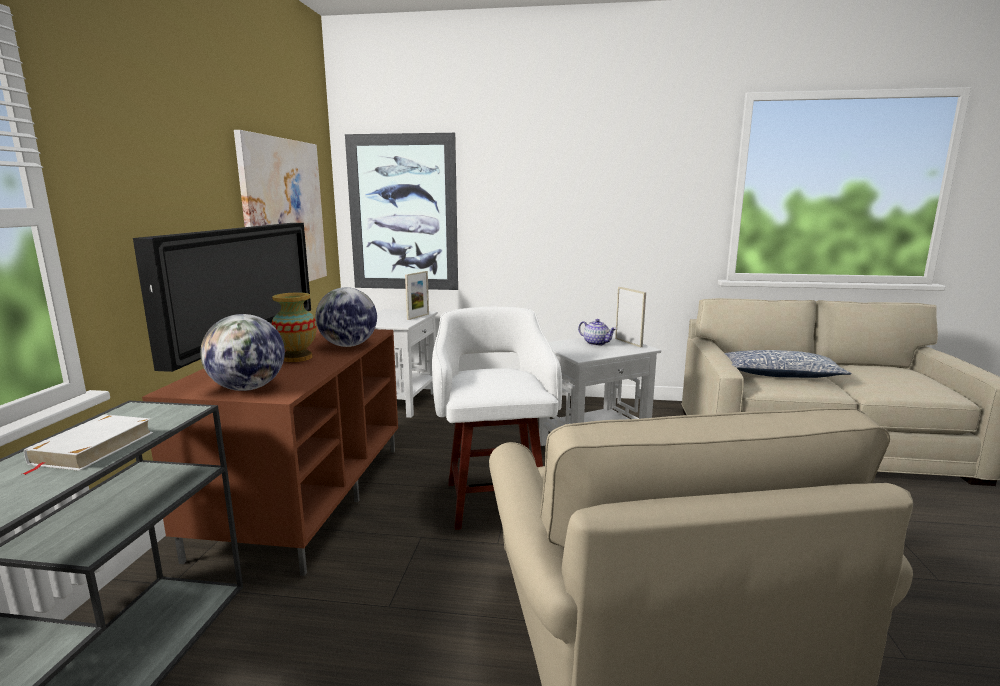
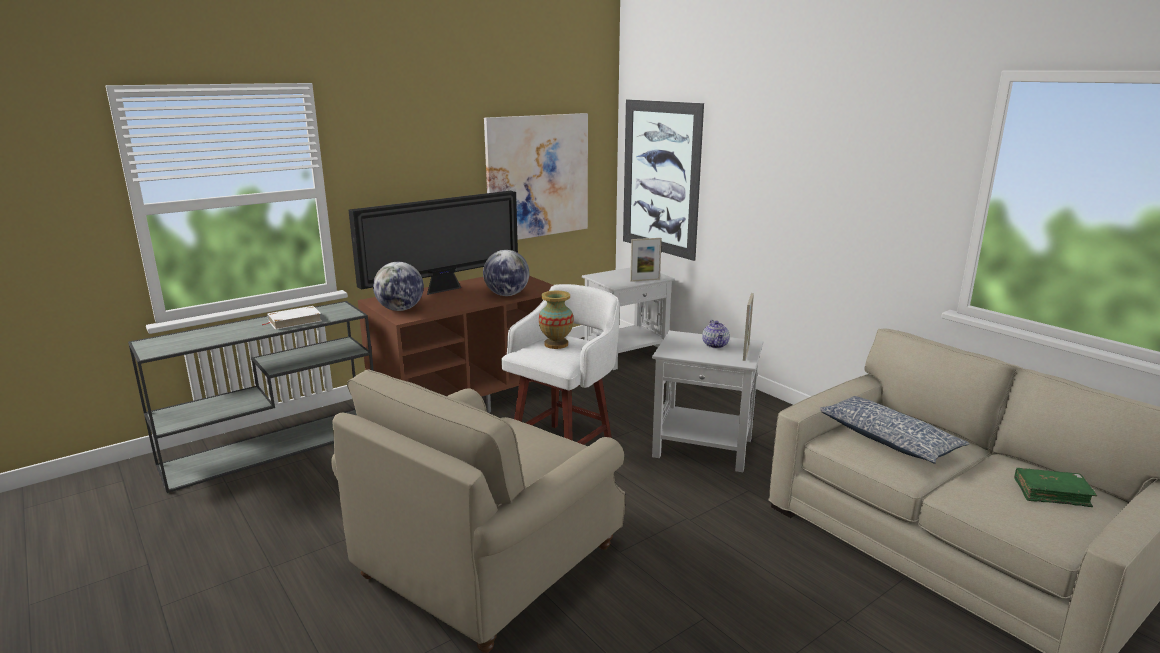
camera: 45 degrees right, 5 degrees up
(297, 358) = (462, 296): vase -> vase (556, 344)
(895, 373) = (1051, 493): none -> green book

